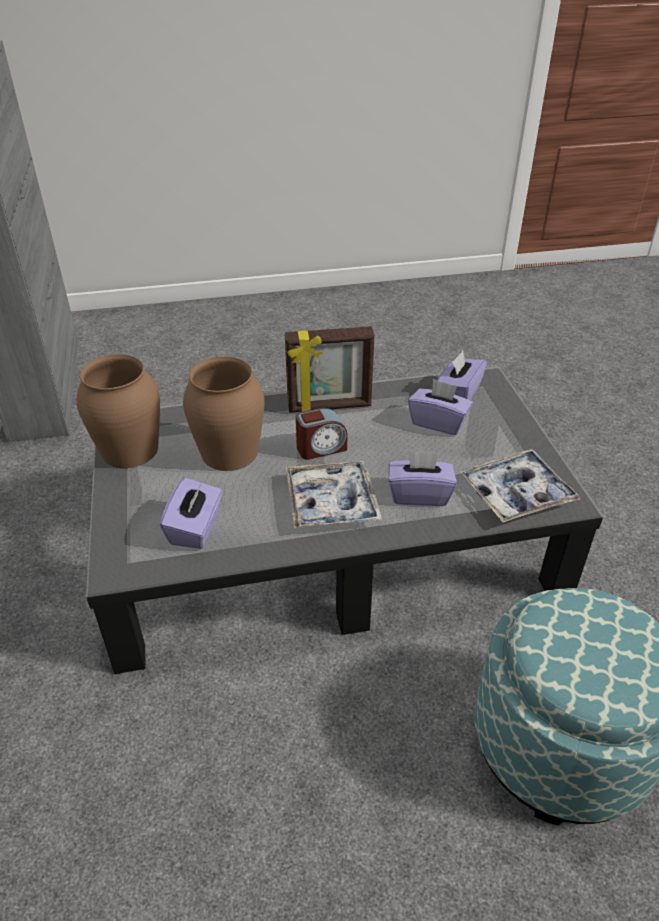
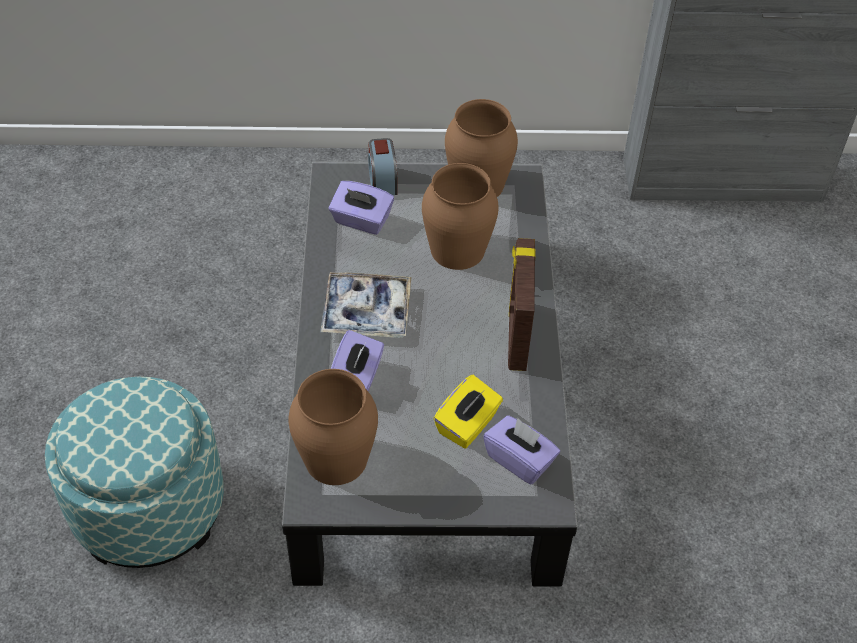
camera: 100 degrees right, 10 degrees up
(321, 448) = (447, 317): alarm clock -> alarm clock (382, 180)
(438, 422) = (467, 425): purple tissue box -> yellow tissue box
(516, 493) = (335, 459): tray -> brown vase

